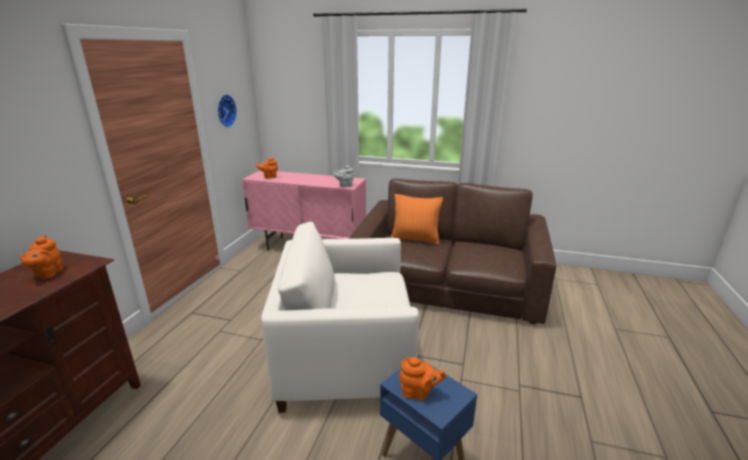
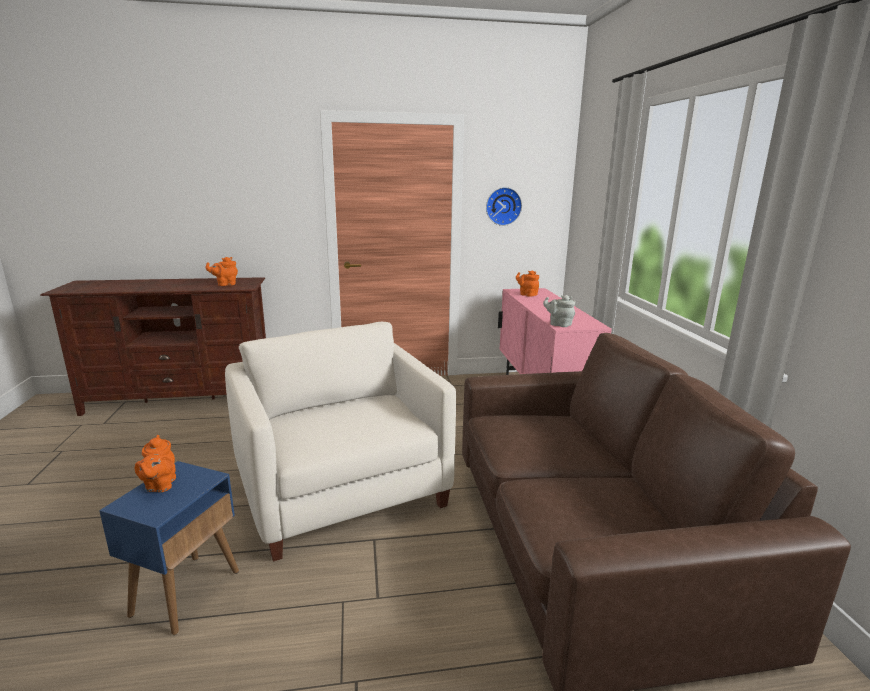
camera: 65 degrees right, 5 degrees down
(415, 239) = (568, 434): orange pillow -> none

